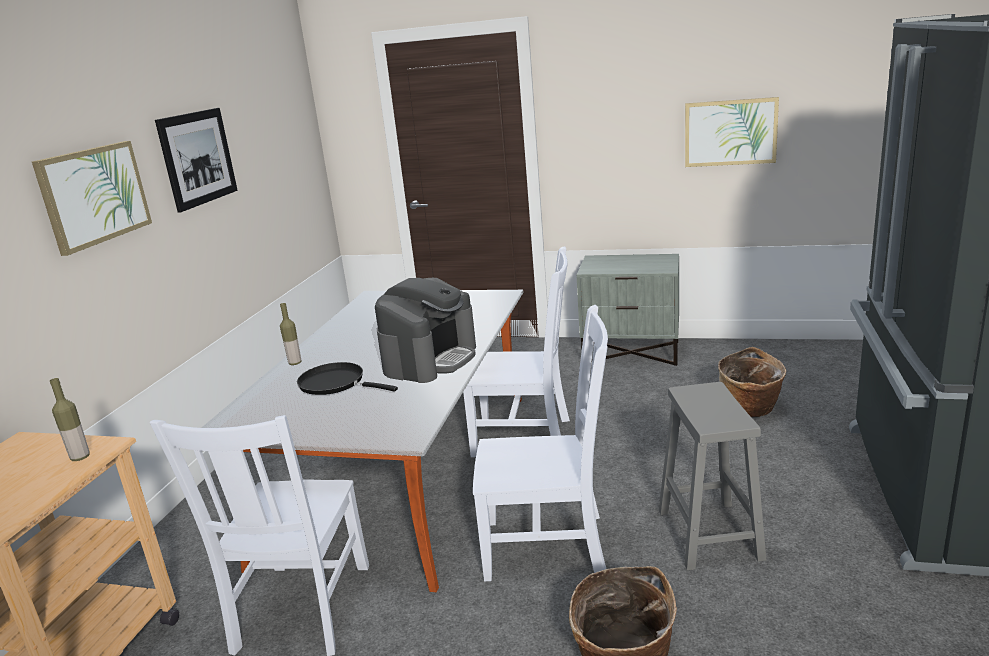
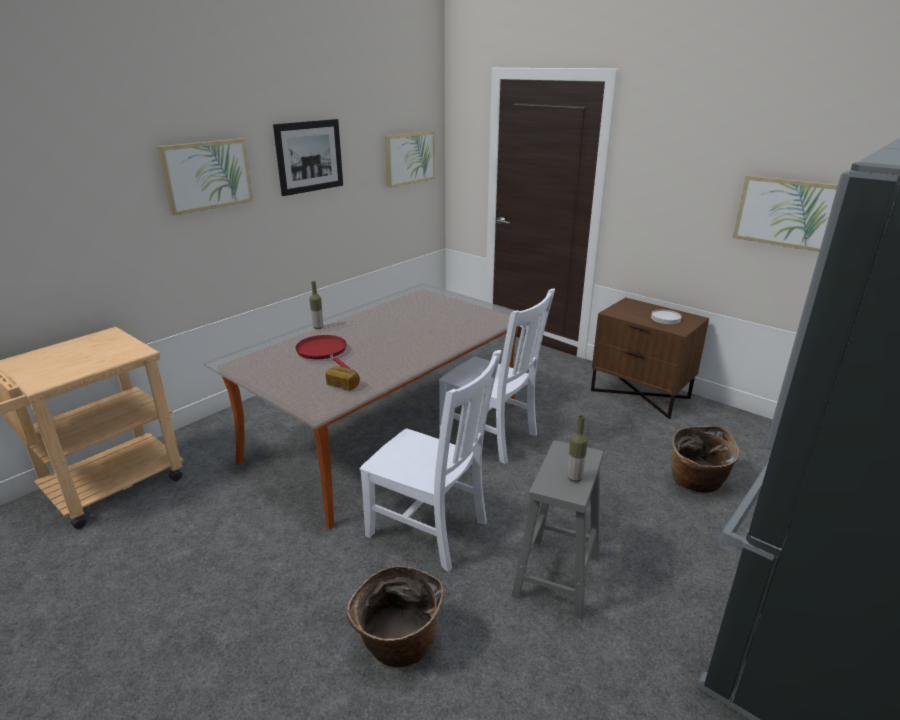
camera: 25 degrees right, 5 degrees up
(80, 457) = (120, 355): bottle -> bottle (574, 478)
(292, 149) = (409, 158): none -> picture
(301, 611) = (244, 504): white chair -> none
(336, 383) = (323, 352): black frying pan -> red frying pan
(404, 406) = (343, 385): none -> bread
(430, 359) = (400, 354): coffee machine -> none
(631, 352) = (640, 394): grey nightstand -> brown nightstand
(643, 263) = (665, 318): none -> white plate

